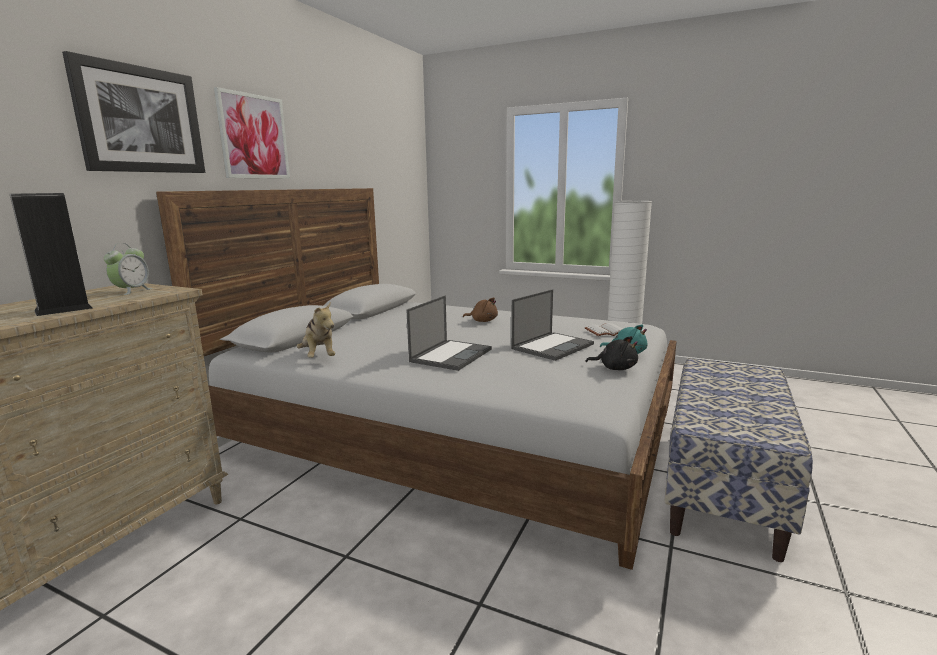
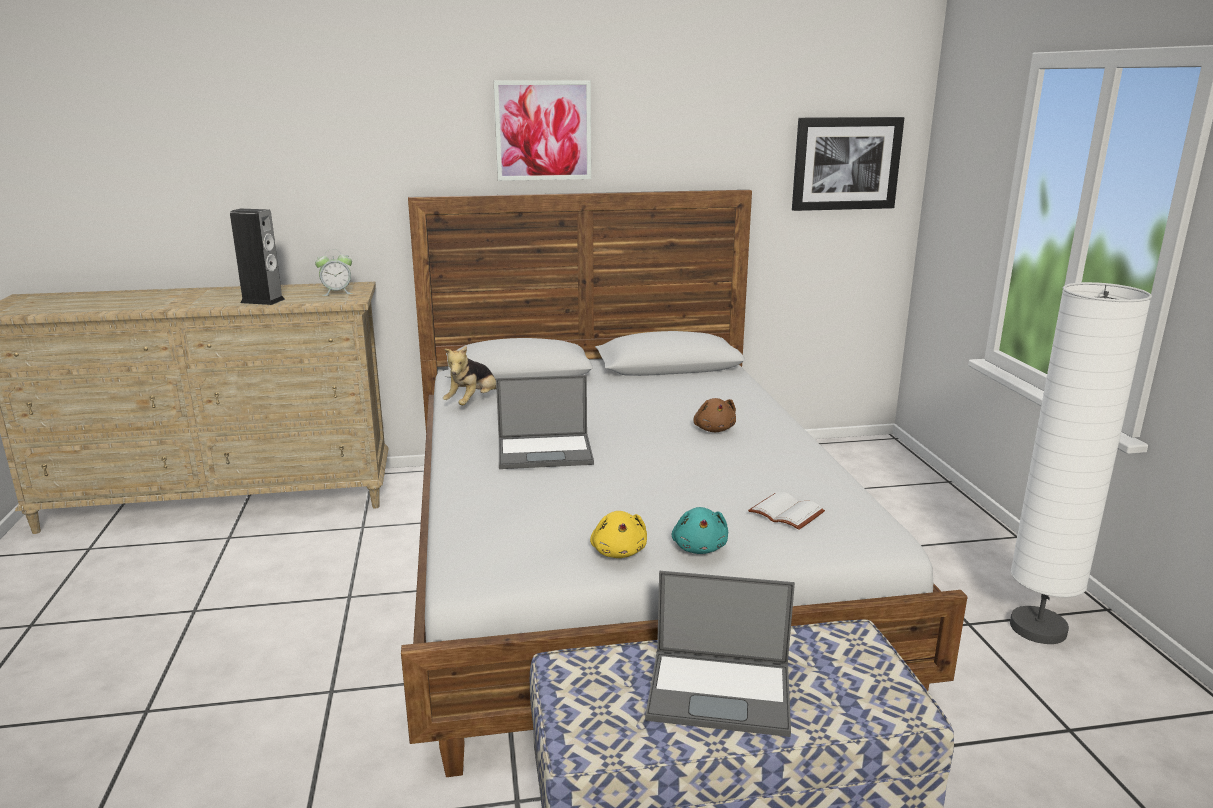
camera: 55 degrees right, 5 degrees up
(140, 120) = (403, 126): picture -> picture (846, 163)
(553, 346) = (655, 494): laptop -> laptop (721, 691)
(615, 368) = (619, 551): black plush toy -> yellow plush toy

